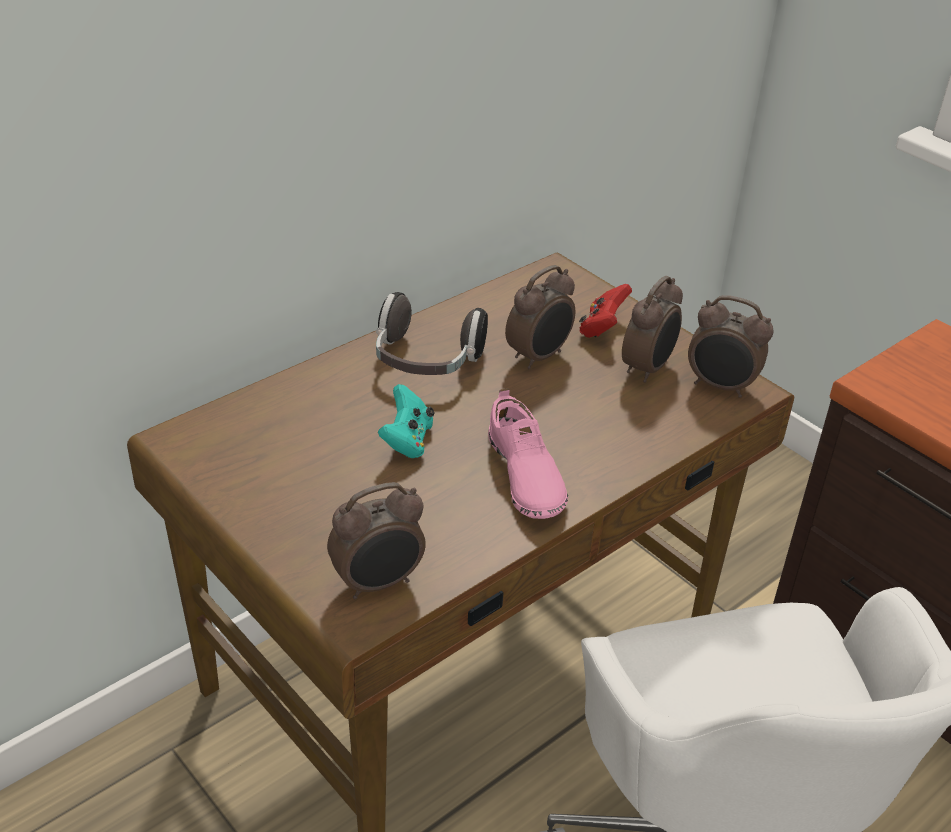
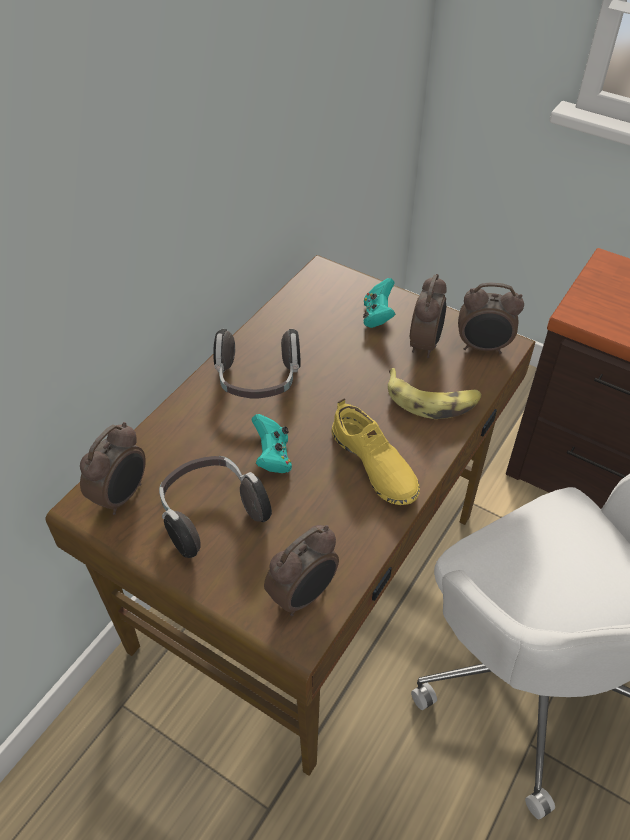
camera: 15 degrees left, 10 degrees up
(310, 479) = (211, 514): none -> headphones
(524, 476) = (373, 465): pink shoe -> yellow shoe
(539, 357) = (342, 354): alarm clock -> alarm clock (122, 496)
(602, 328) = (377, 316): red game controller -> turquoise game controller
(629, 427) = (432, 400): none -> banana

